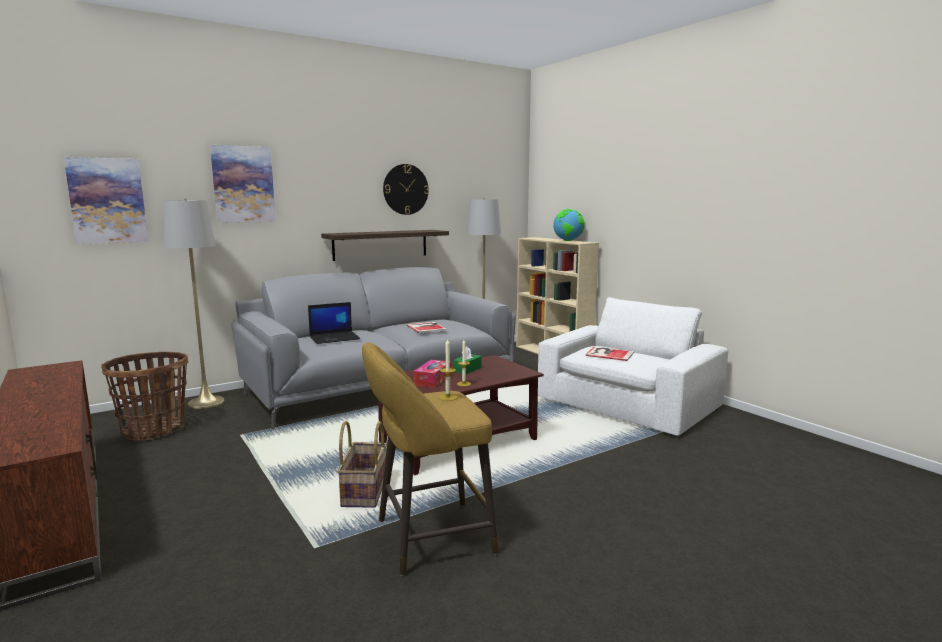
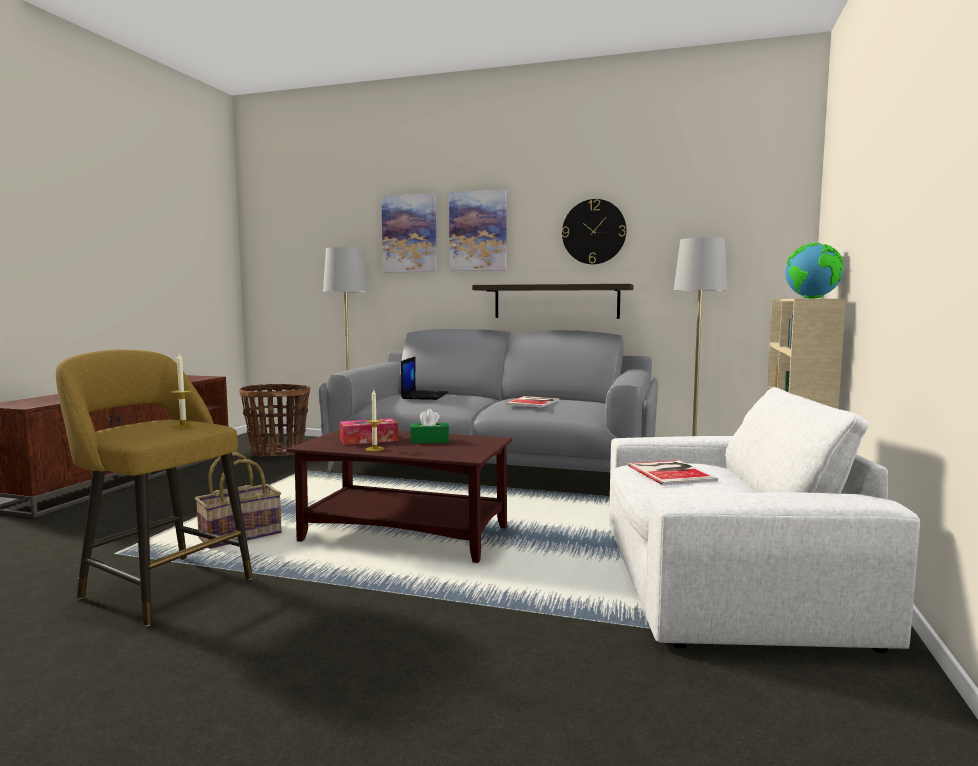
camera: 50 degrees right, 5 degrees down
(107, 201) = (305, 252): picture -> picture (478, 231)
(335, 338) = (425, 395): laptop -> laptop turned 105 degrees counterclockwise

